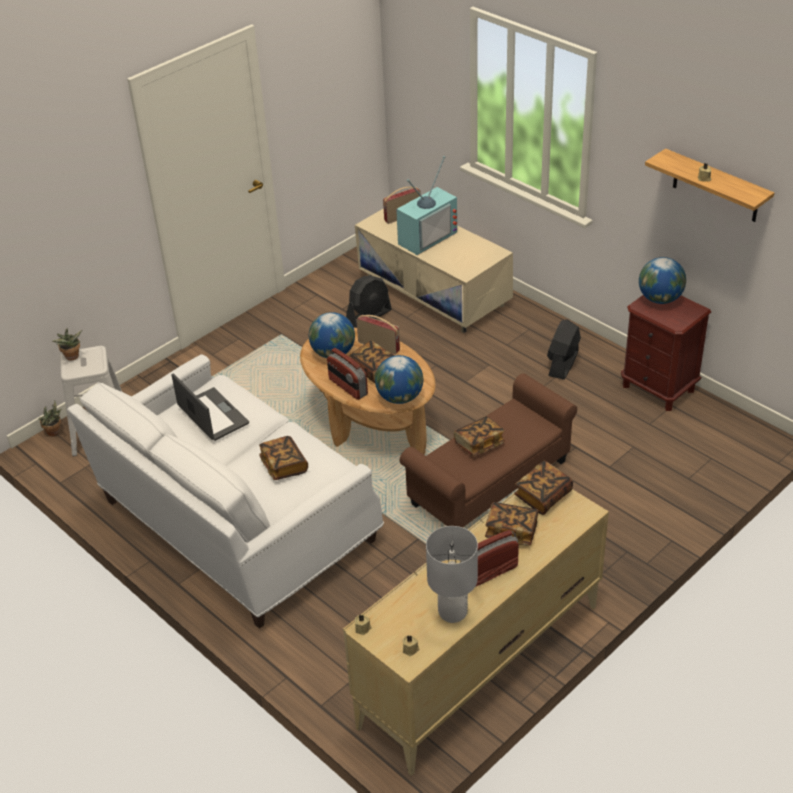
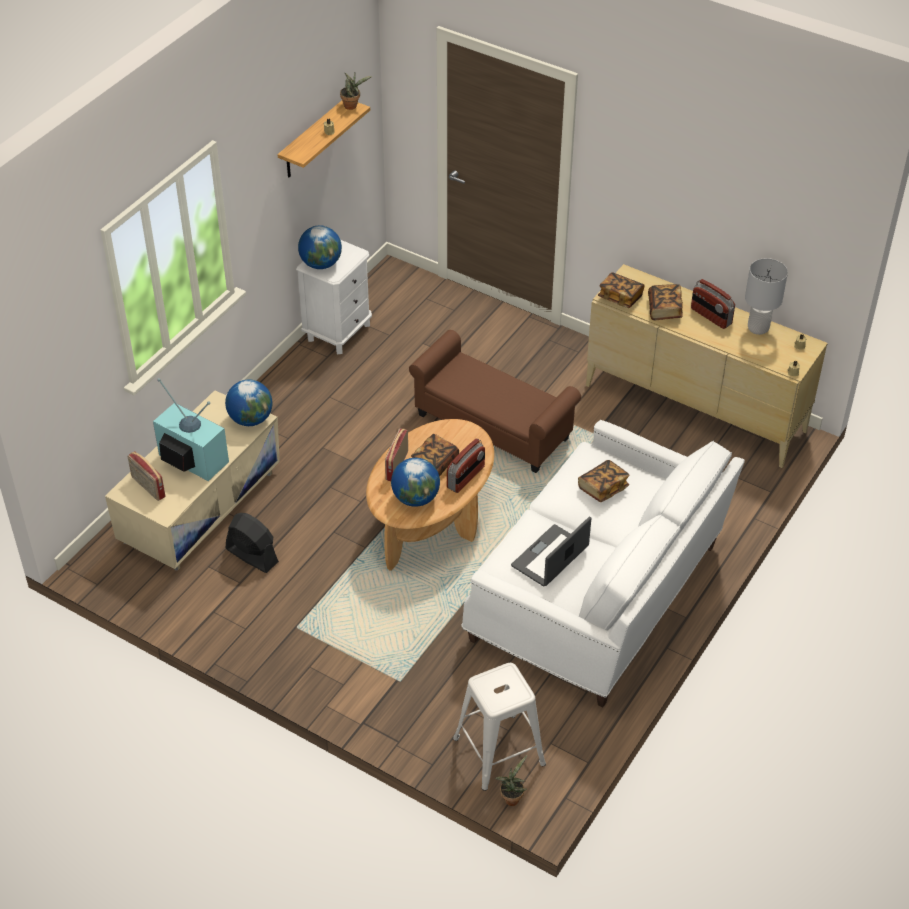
camera: 105 degrees left, 5 degrees up
(72, 358) = (498, 701): potted plant -> potted plant (352, 105)
(400, 397) = (472, 438): globe -> globe (251, 419)
(479, 444) = (495, 398): book -> none
(563, 363) = (312, 395): black fan -> none
(658, 388) = (338, 332): brown nightstand -> white nightstand

